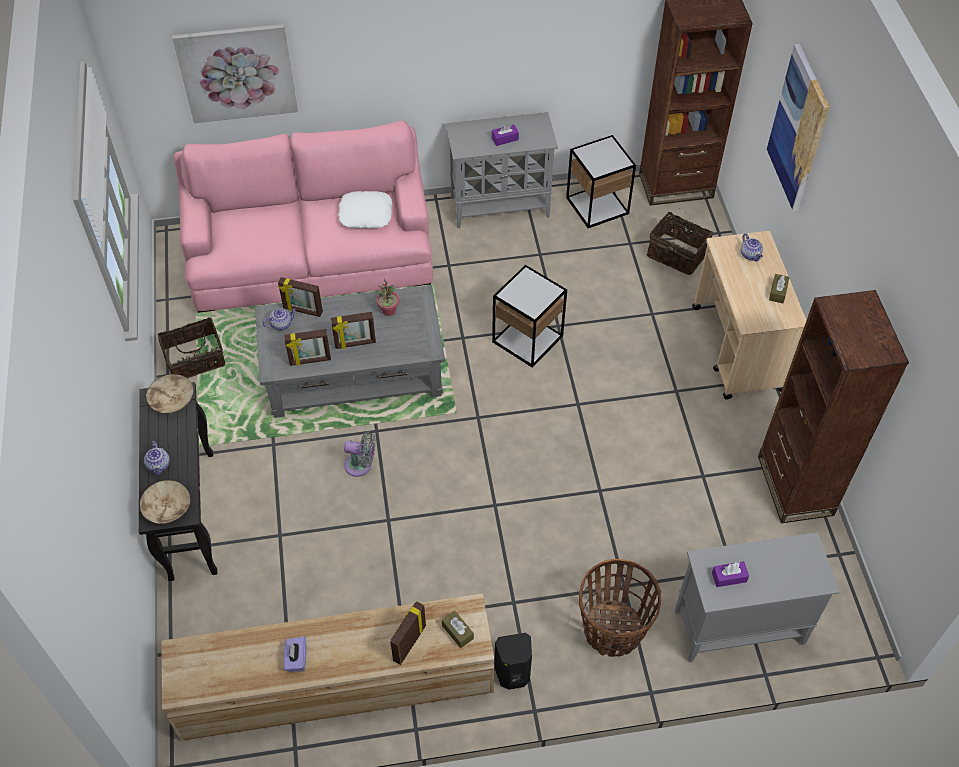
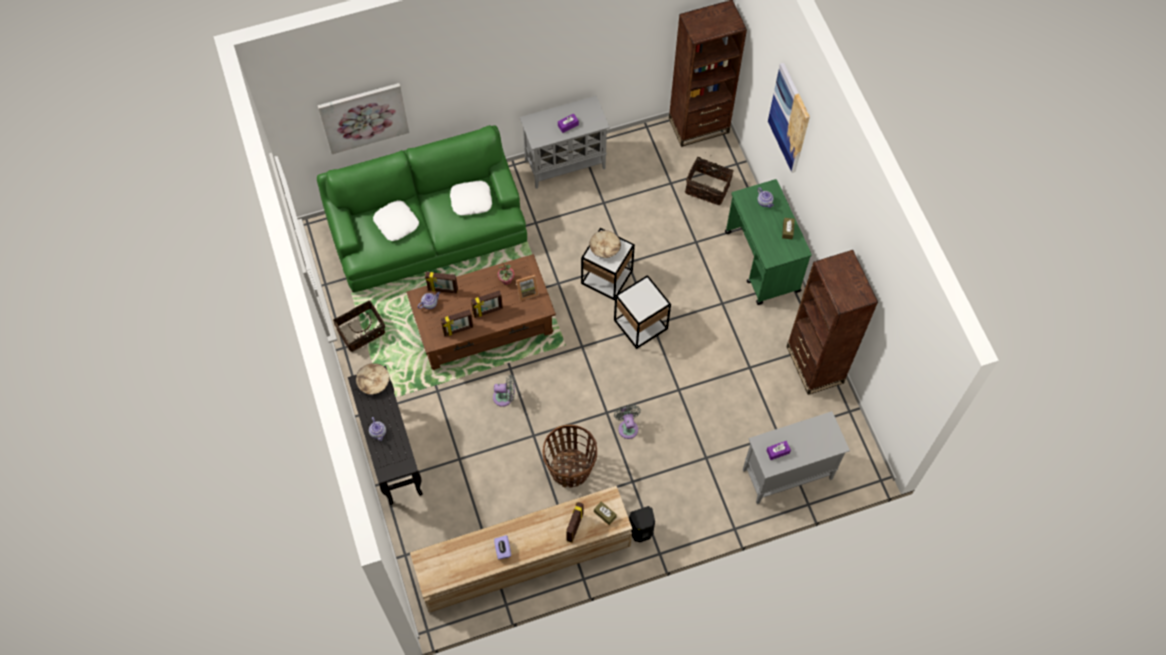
camera: 10 degrees left, 10 degrees up
(167, 508) = (393, 463): beige bowl -> beige bowl (605, 248)
(265, 227) = (396, 223): none -> white pillow
(311, 257) = (428, 231): pink sofa -> green sofa
(355, 373) = (484, 325): grey coffee table -> brown coffee table
(412, 327) = (526, 291): none -> picture frame
(520, 528) = (627, 427): none -> grey fan
(597, 205) = (640, 152): side table -> side table (640, 324)
(613, 630) = (703, 490): basket -> basket (570, 469)
(737, 349) = (762, 262): beige cart -> green cart

